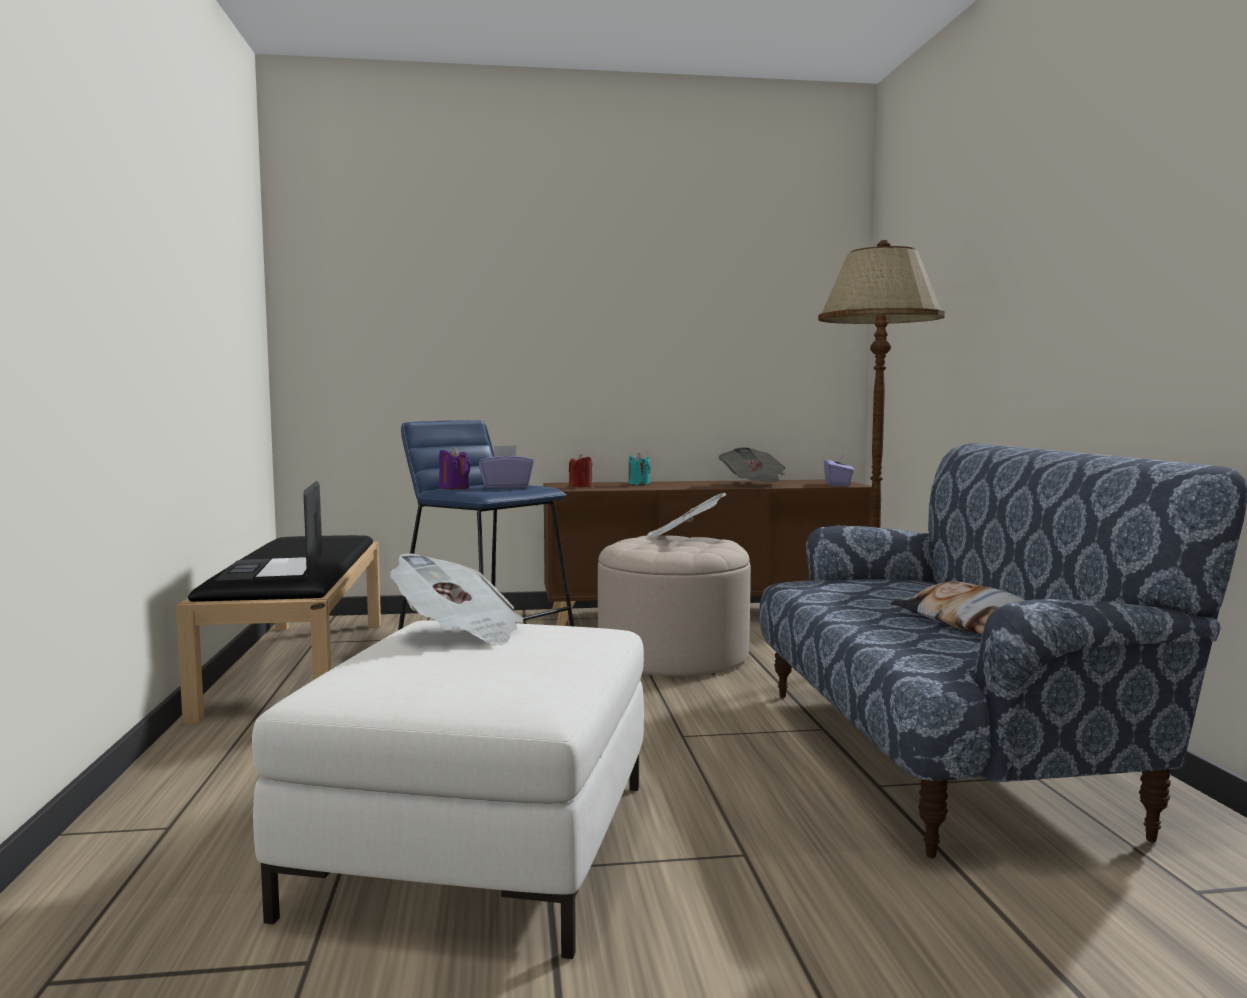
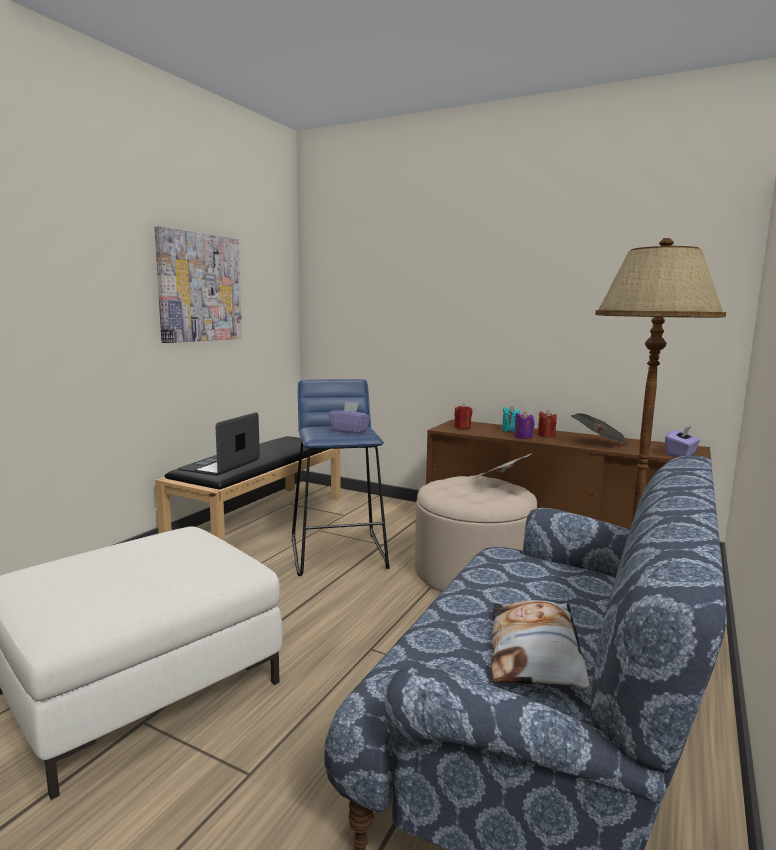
camera: 35 degrees right, 5 degrees up
(195, 279) = (199, 287): none -> picture
(454, 488) = (317, 428): purple candle -> purple candle (523, 437)
(460, 633) = (163, 547): newspaper -> none
(686, 484) = (546, 435): none -> red candle

